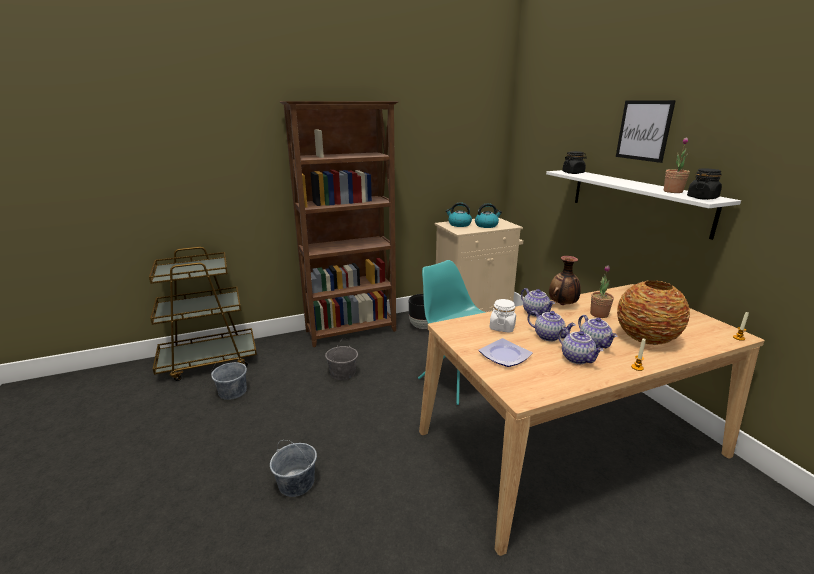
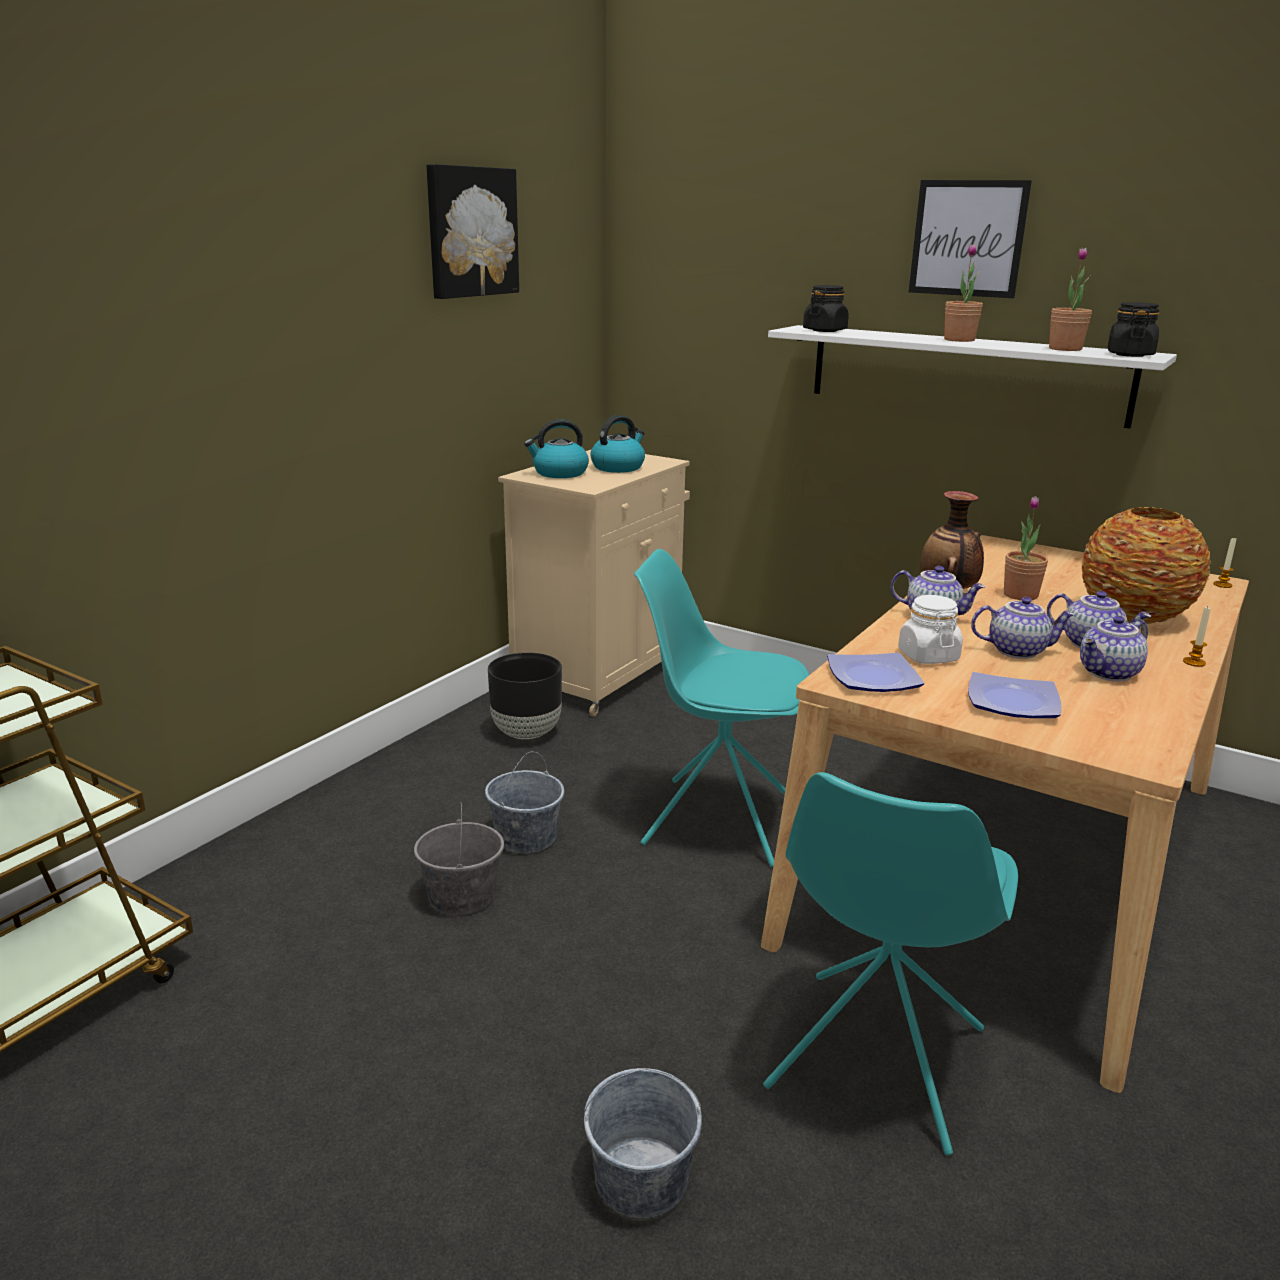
camera: 35 degrees left, 0 degrees up
(233, 392) = (208, 1056): grey bucket -> grey bucket (526, 837)
(352, 331) = (371, 793): brown bookcase -> none
(412, 489) = (874, 1061): none -> turquoise chair
(430, 124) = (470, 232): none -> picture
(462, 329) = (871, 677): none -> plate
(577, 359) = (1109, 674): teapot -> teapot turned 120 degrees clockwise
(628, 182) = (959, 340): none -> potted plant

